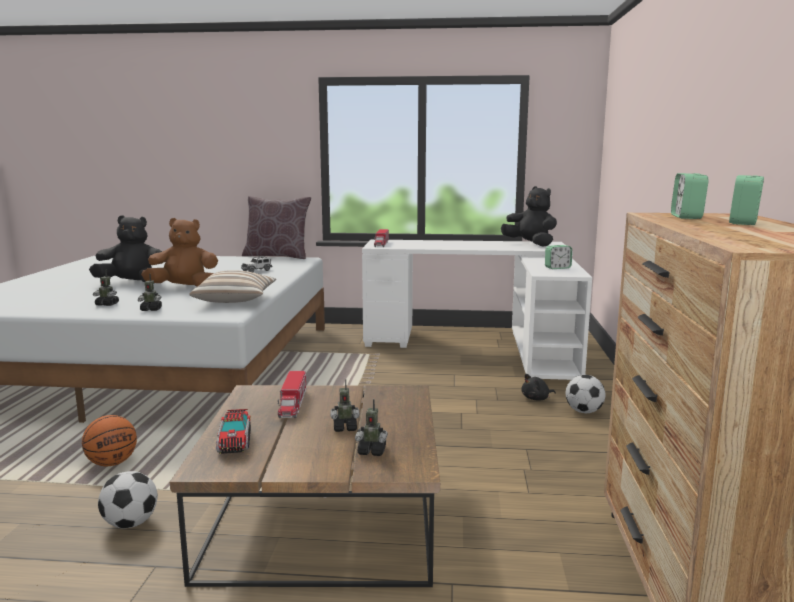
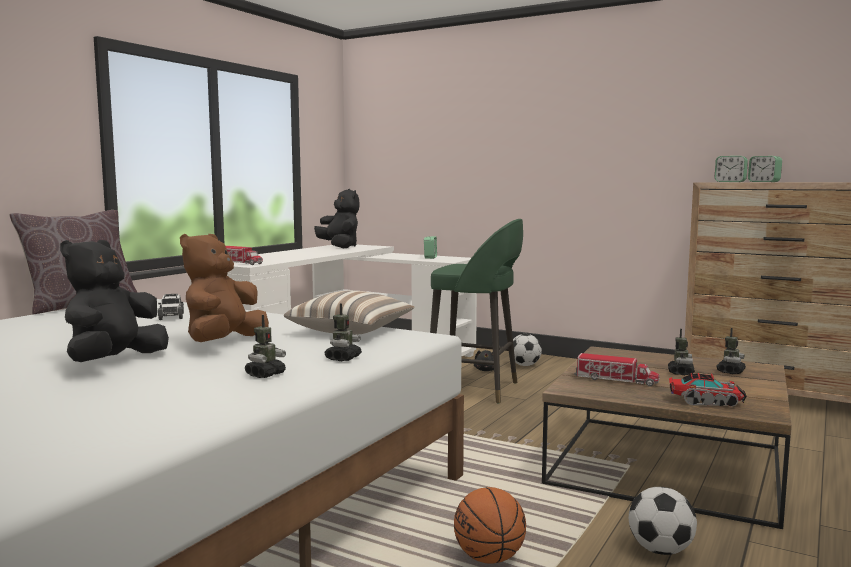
camera: 65 degrees left, 5 degrees down
(467, 404) = (475, 389): none -> green stool
(530, 244) = (340, 247): black plush toy -> black plush toy turned 75 degrees clockwise

